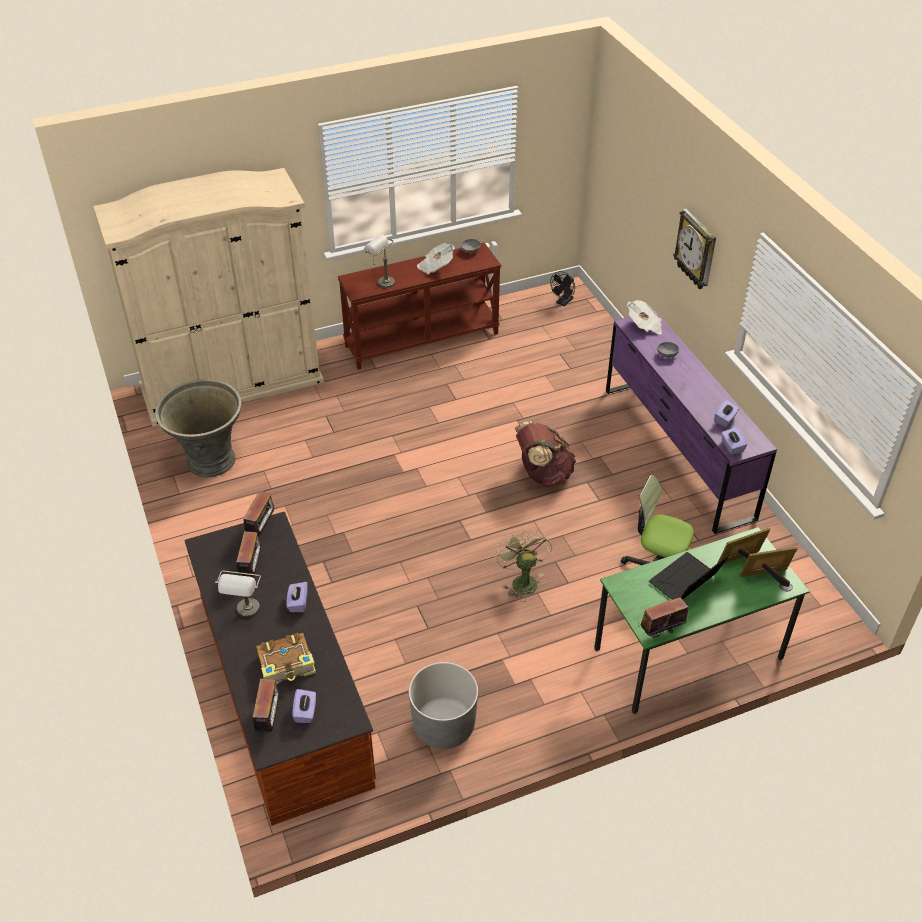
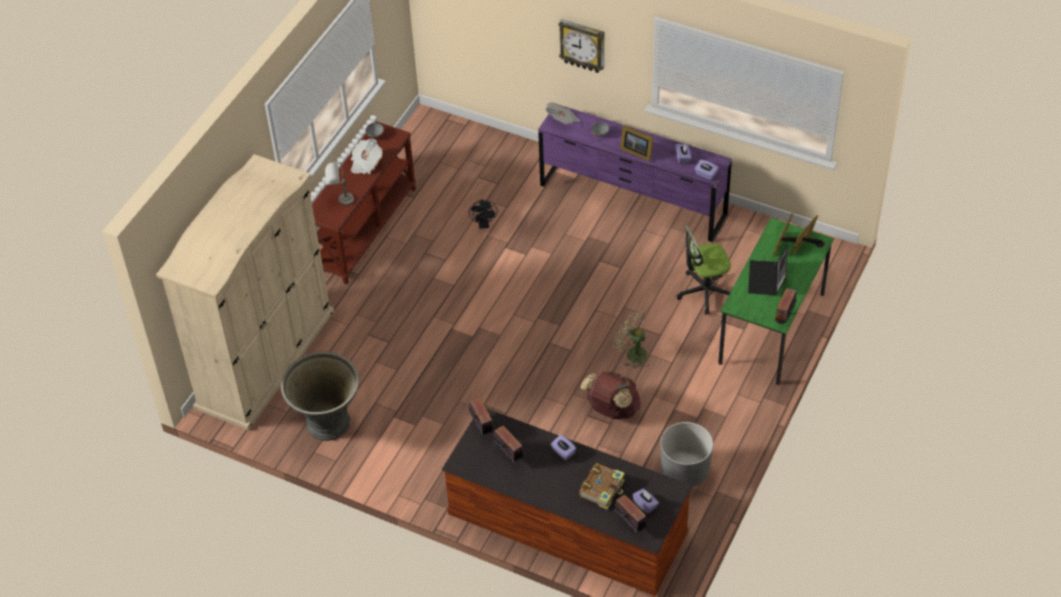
camera: 40 degrees left, 5 degrees up
(247, 615) = (542, 481): grey table lamp -> none
(543, 474) = (566, 274): brown backpack -> brown backpack (612, 409)
(563, 302) = (433, 133): black fan -> black fan (484, 224)
(684, 388) = (636, 151): none -> picture frame

